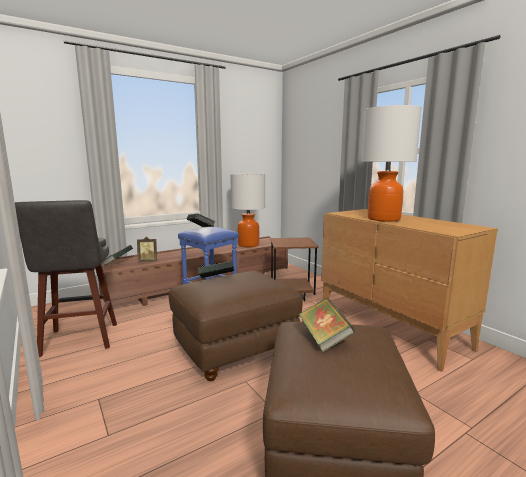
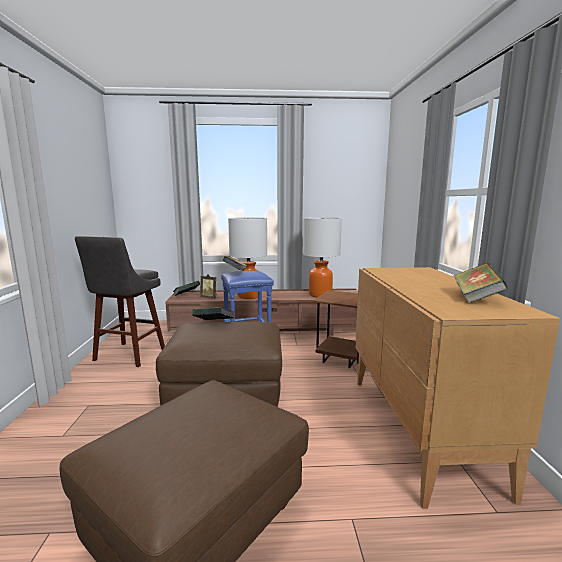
camera: 30 degrees right, 0 degrees up
(324, 338) = (197, 407): book -> book (476, 298)
(383, 219) = (410, 282): table lamp -> table lamp (249, 296)

